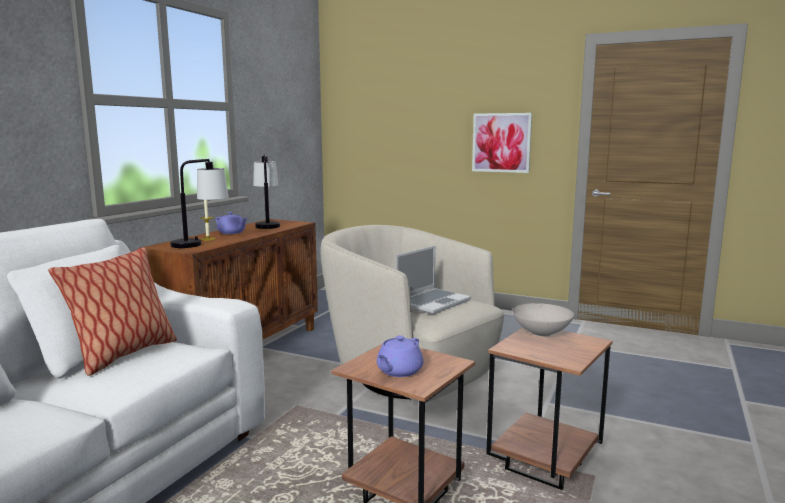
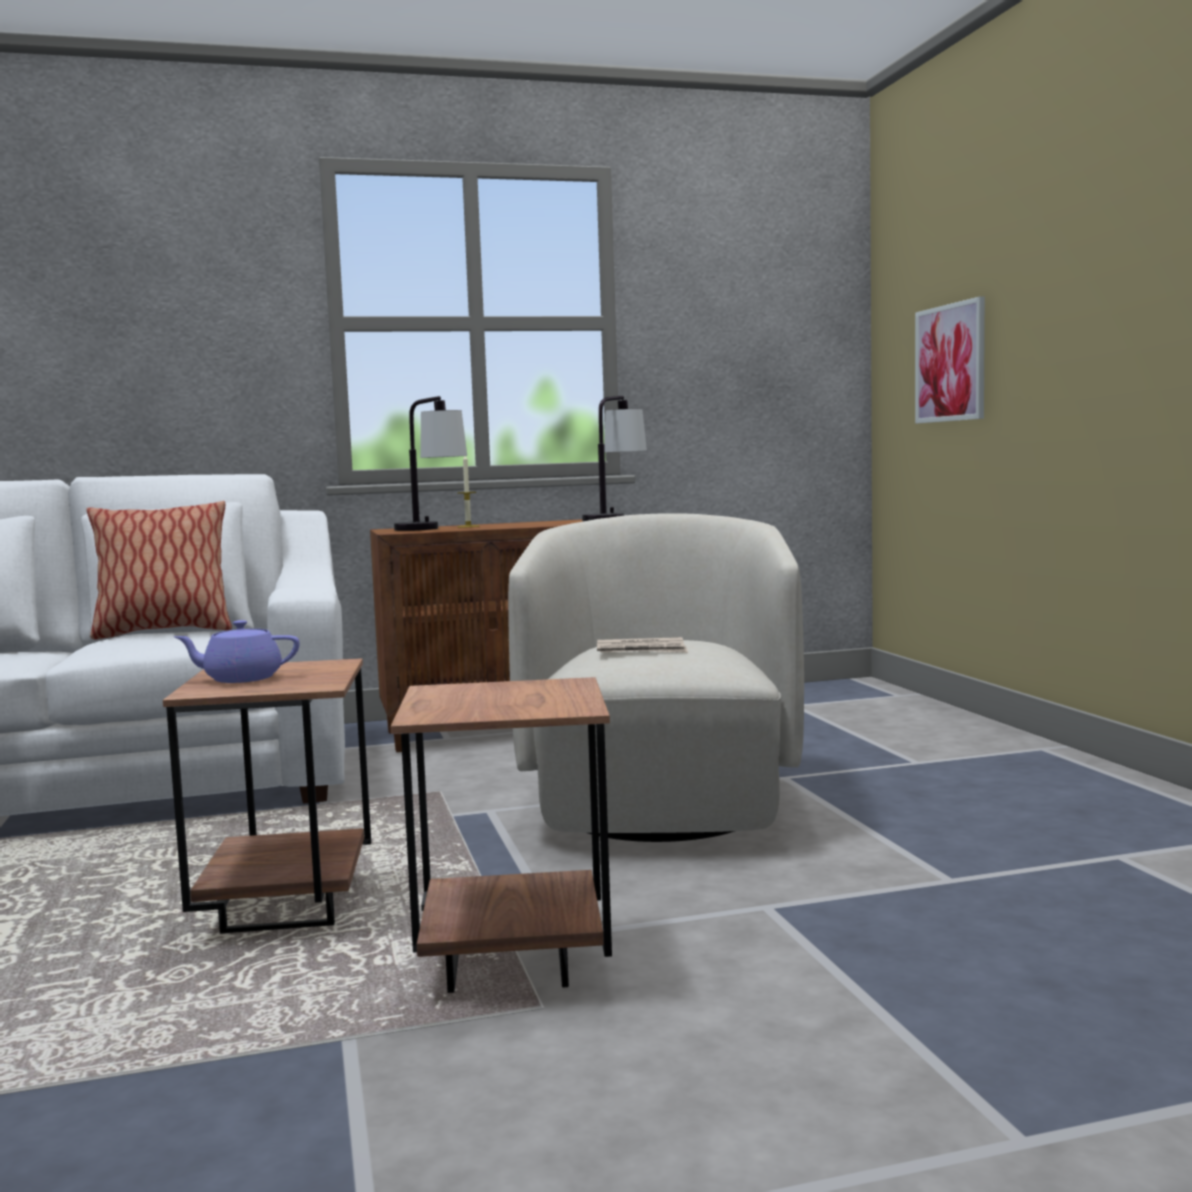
camera: 50 degrees right, 5 degrees down
(232, 233) = (527, 523): purple teapot -> none
(432, 302) = (642, 651): laptop -> newspaper
(501, 142) = (1127, 342): picture -> picture (950, 363)
(542, 333) = (552, 687): white bowl -> none

